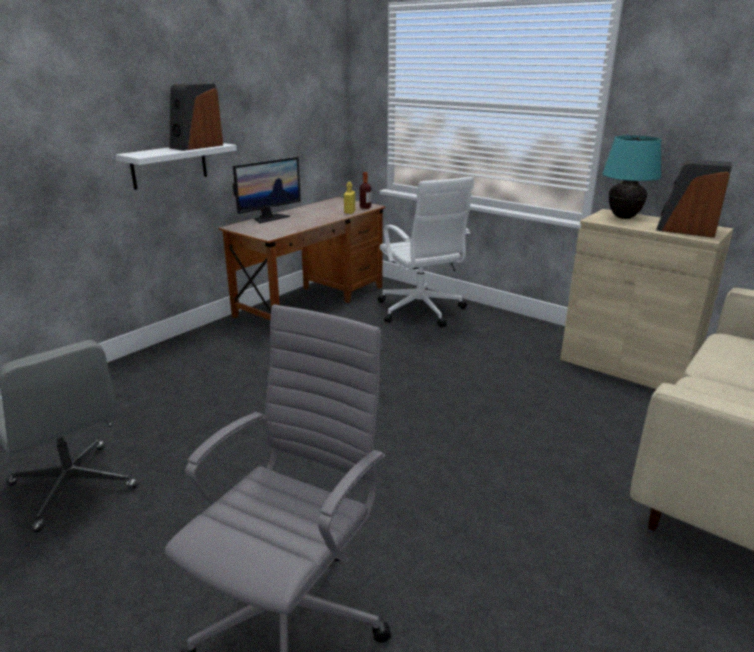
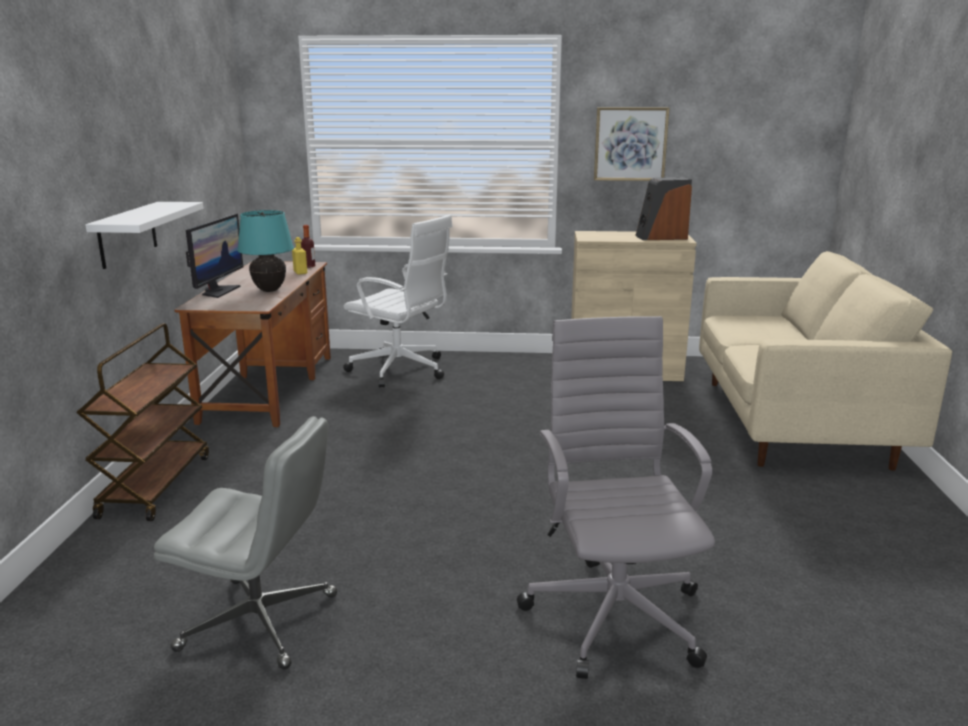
camera: 35 degrees left, 5 degrees down
(156, 356) = (155, 485): none -> brown cart
(196, 146) = (162, 207): speaker -> none
(623, 217) = (603, 234): turquoise table lamp -> turquoise table lamp (269, 290)
(688, 118) = (630, 144): none -> picture

